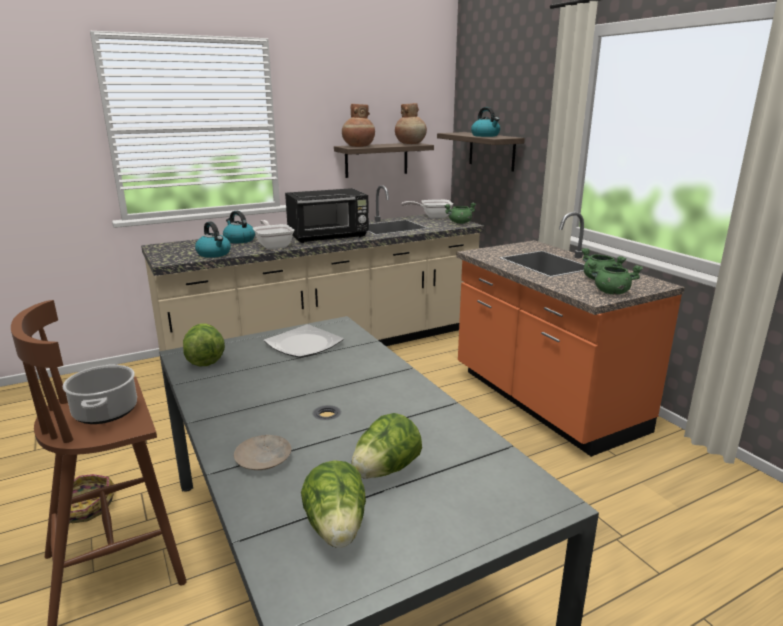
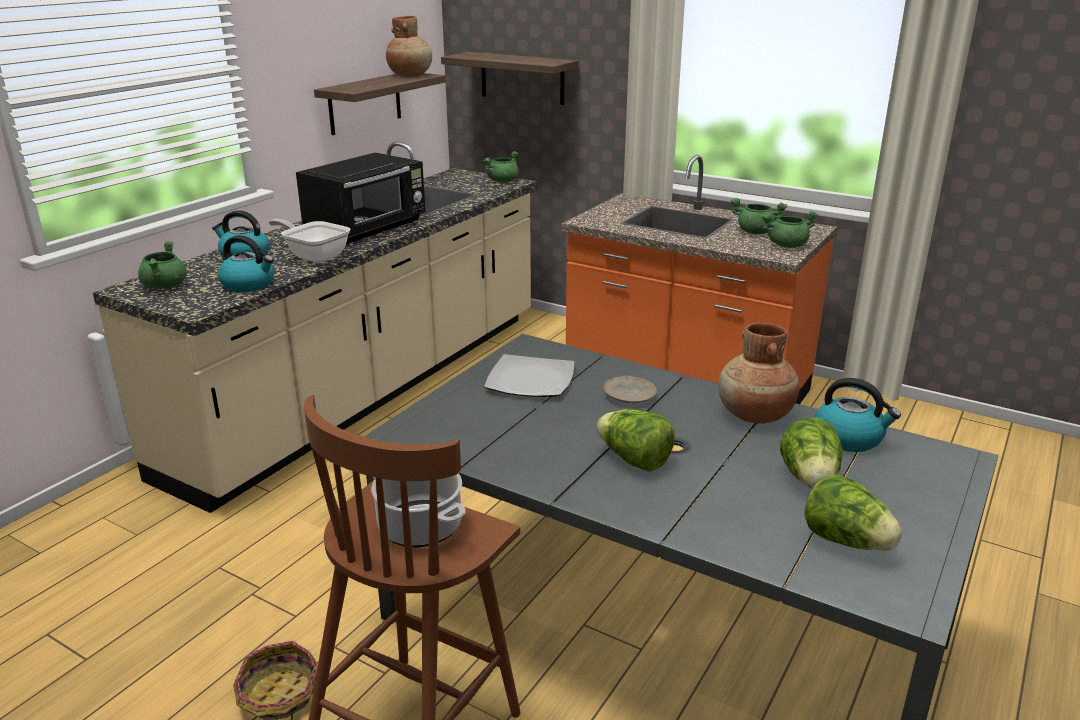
camera: 30 degrees left, 5 degrees up
(176, 248) = (165, 286): none -> green cooking pot
(204, 359) = (442, 430): lettuce -> lettuce (634, 460)
(264, 458) = (689, 509): beige plate -> beige plate (629, 395)
(358, 146) = (354, 87): brown vase -> brown vase (754, 415)
(432, 217) = (453, 177): frying pan -> none
(485, 136) = (523, 59): kettle -> kettle (849, 438)

